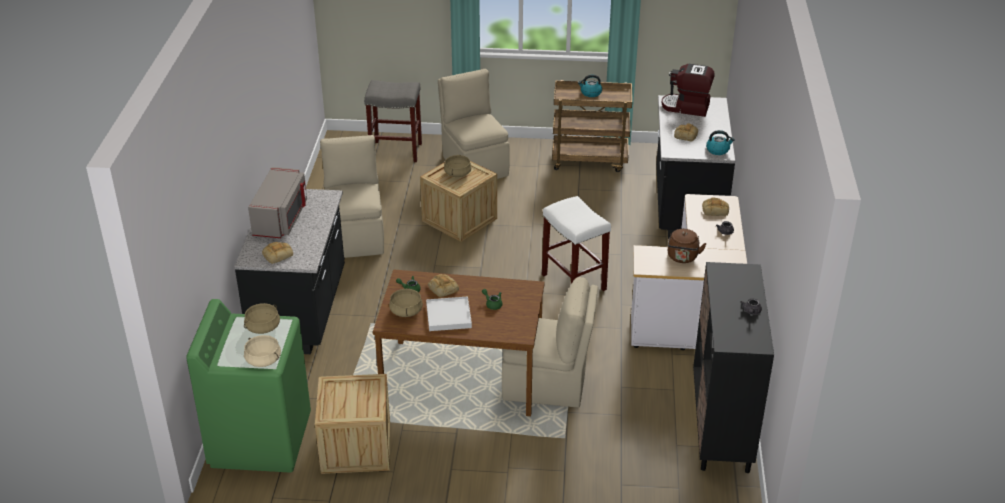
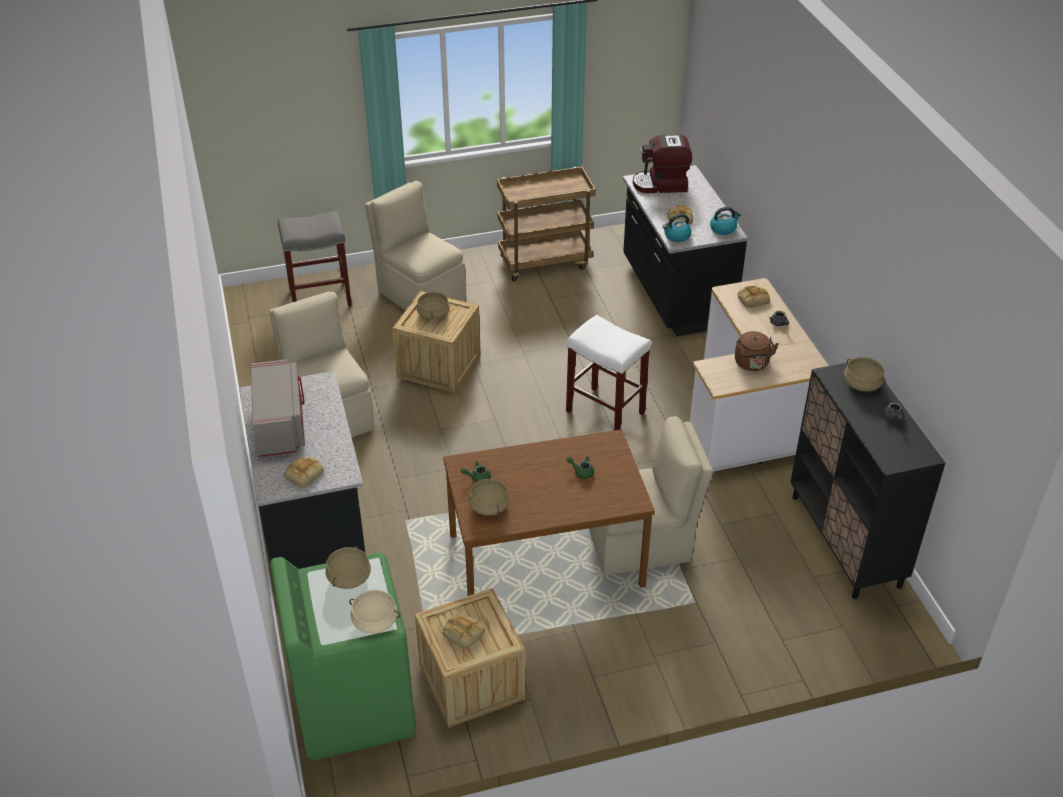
camera: 20 degrees left, 5 degrees up
(442, 288) = (514, 466): bread -> bread (462, 633)
(449, 316) = (541, 499): white tray -> none
(590, 93) = (541, 186): kettle -> kettle (676, 236)
(742, 281) = (862, 384): none -> beige cooking pot

